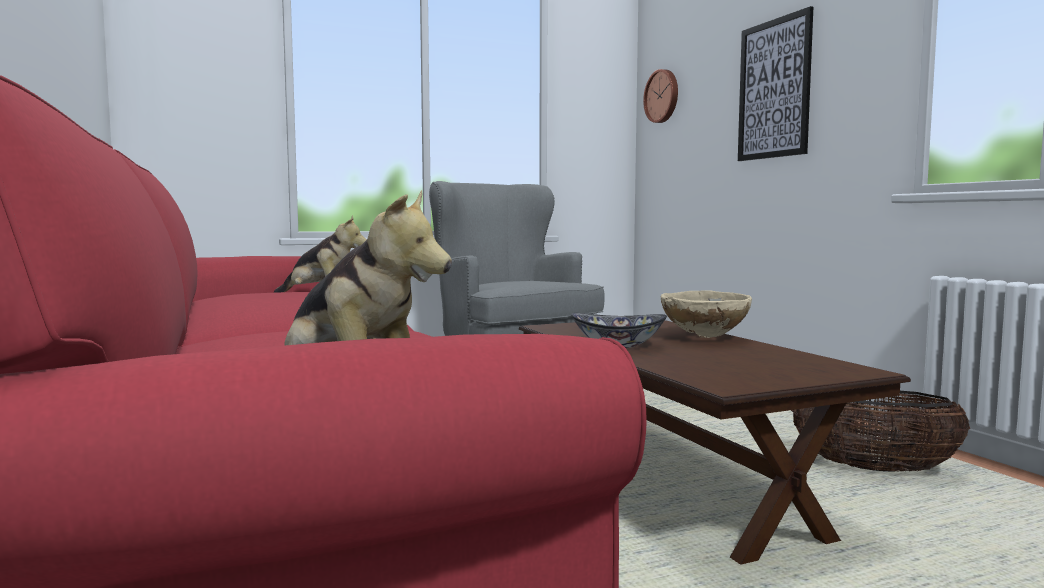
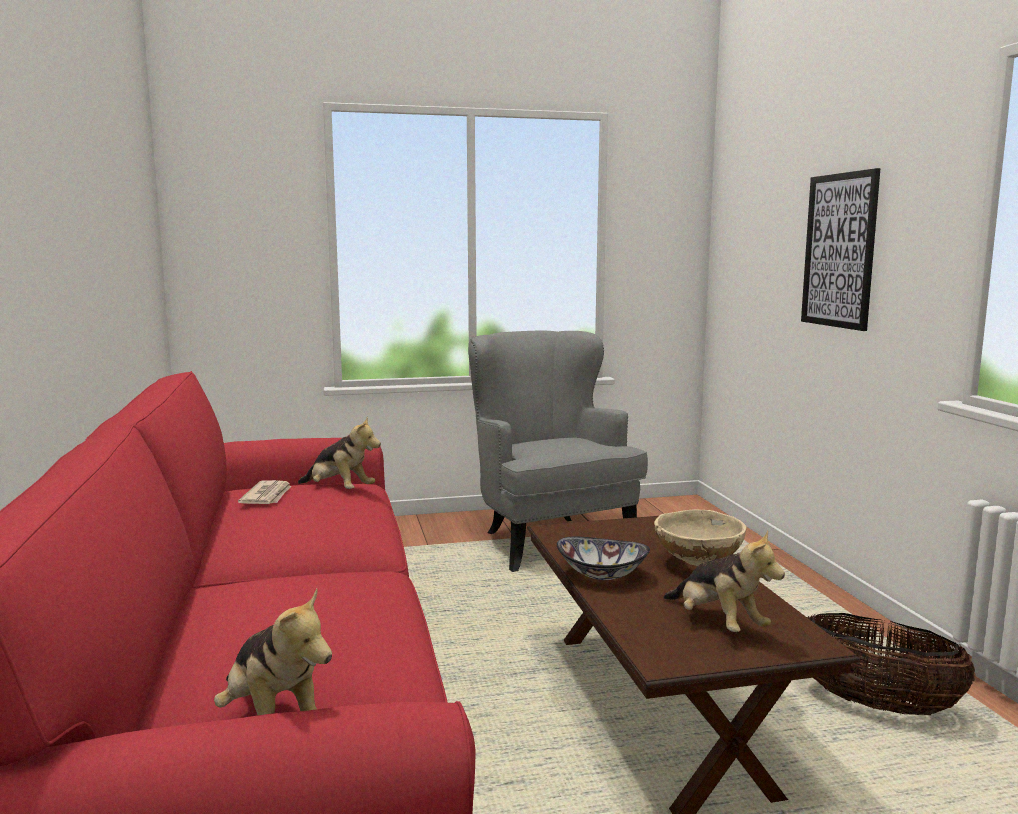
camera: 10 degrees right, 5 degrees up
(247, 294) = (268, 496): none -> newspaper
(662, 96) = (734, 228): wall clock -> none
(758, 365) = (717, 624): none -> plush toy

